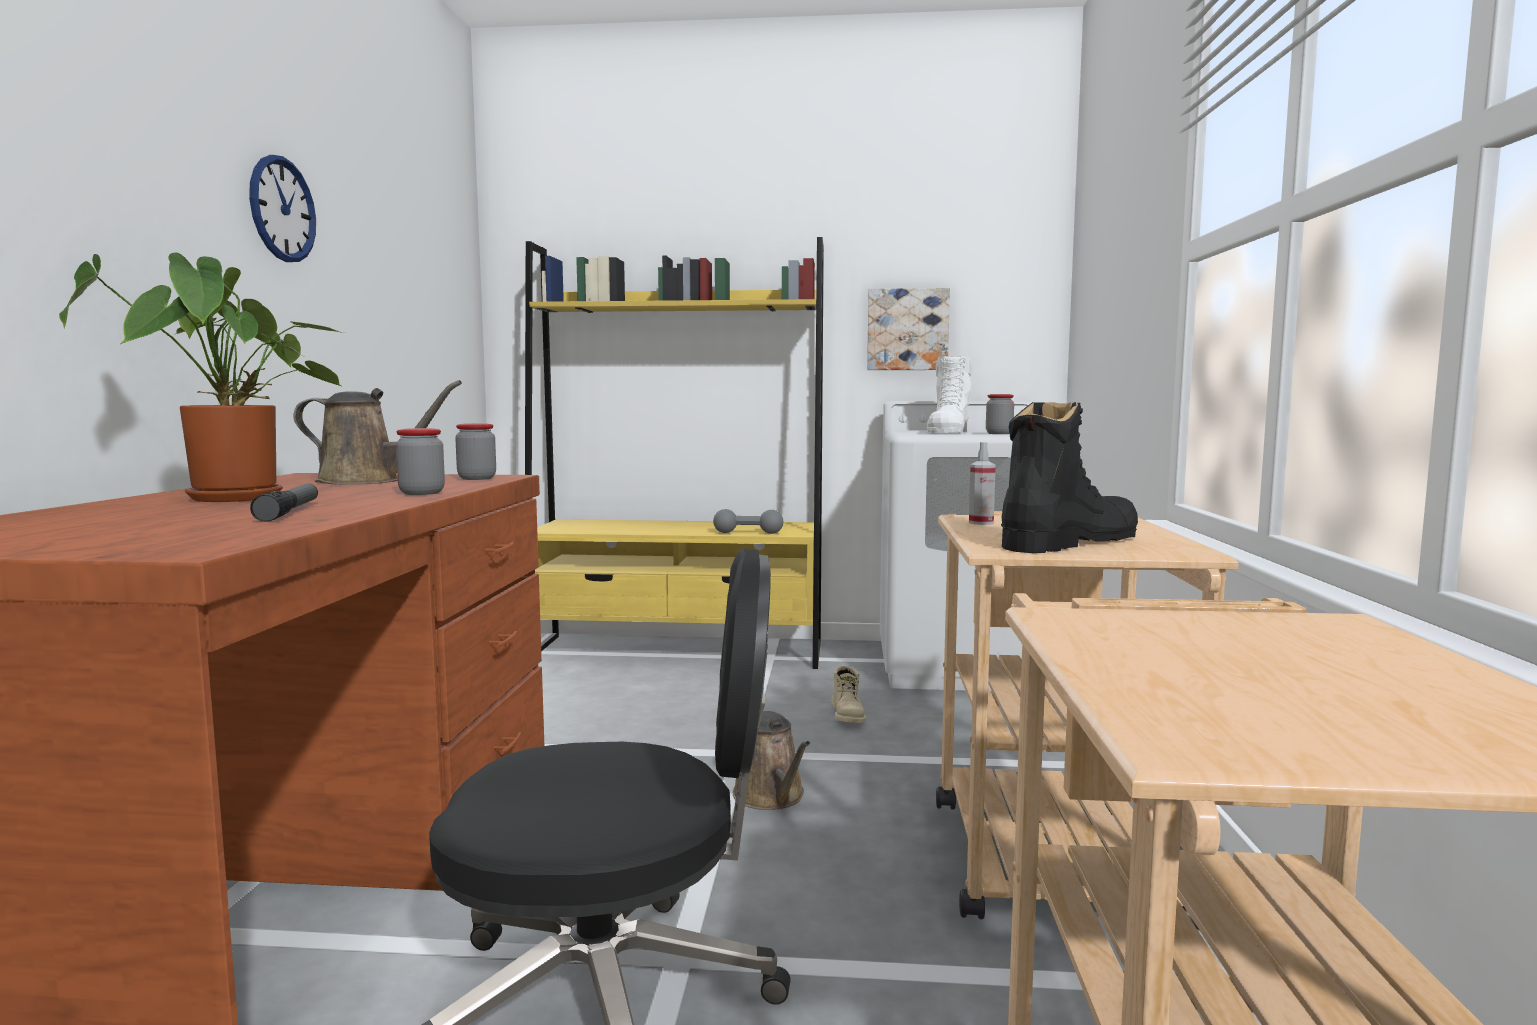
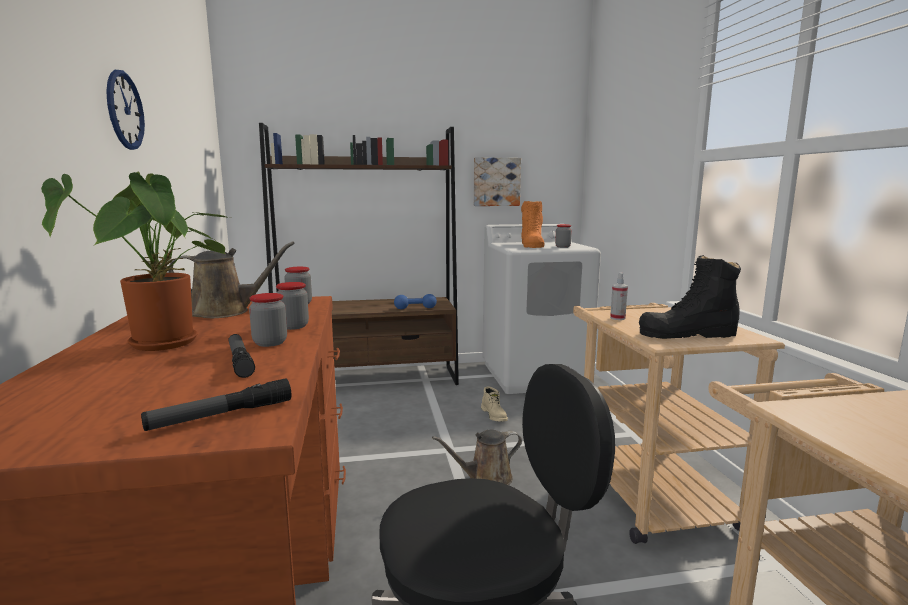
camera: 15 degrees left, 5 degrees up
(174, 541) = (221, 415): none -> flashlight
(360, 502) = (270, 343): none -> jar
(678, 652) = (369, 380): yellow bookcase -> brown bookcase
(748, 533) = (415, 308): grey dumbbell -> blue dumbbell
(771, 797) = (486, 478): brown watering can -> brown watering can turned 105 degrees clockwise
(948, 432) = (532, 245): white boot -> orange boot
(1068, 542) = (687, 334): black boot -> black boot turned 135 degrees counterclockwise

